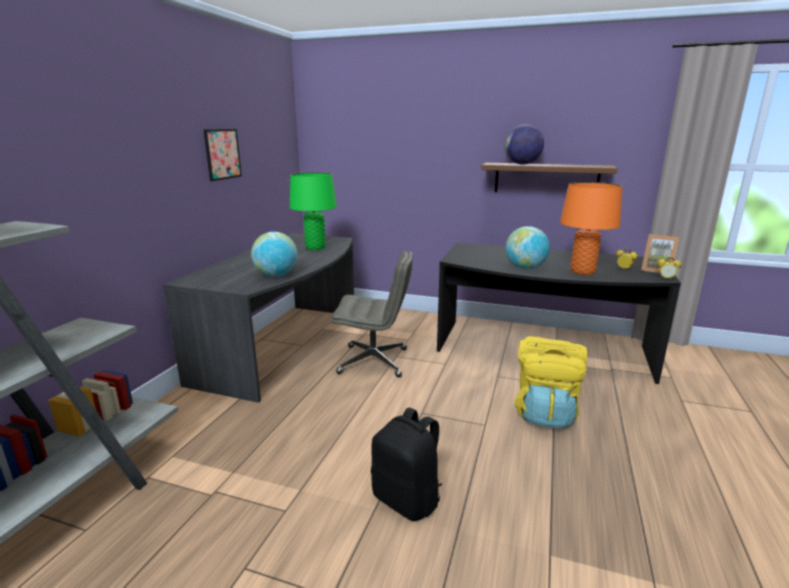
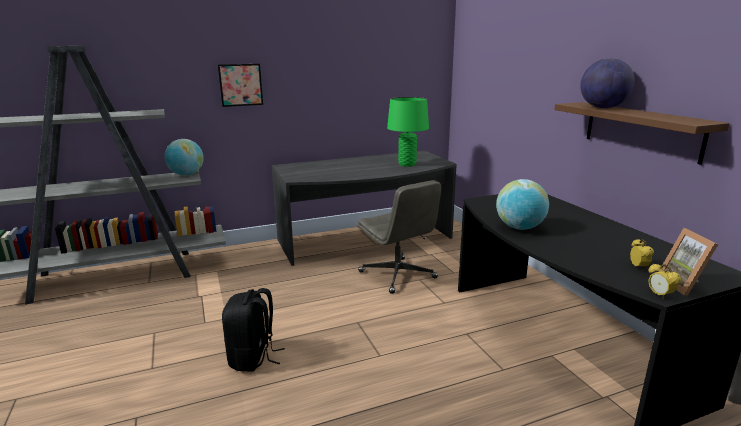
camera: 50 degrees right, 0 degrees up
(222, 154) = (347, 77): picture -> picture (240, 85)
(276, 275) = (330, 176): globe -> globe (186, 174)
(545, 412) = (443, 379): yellow backpack -> none
(582, 272) = (571, 251): orange table lamp -> none

